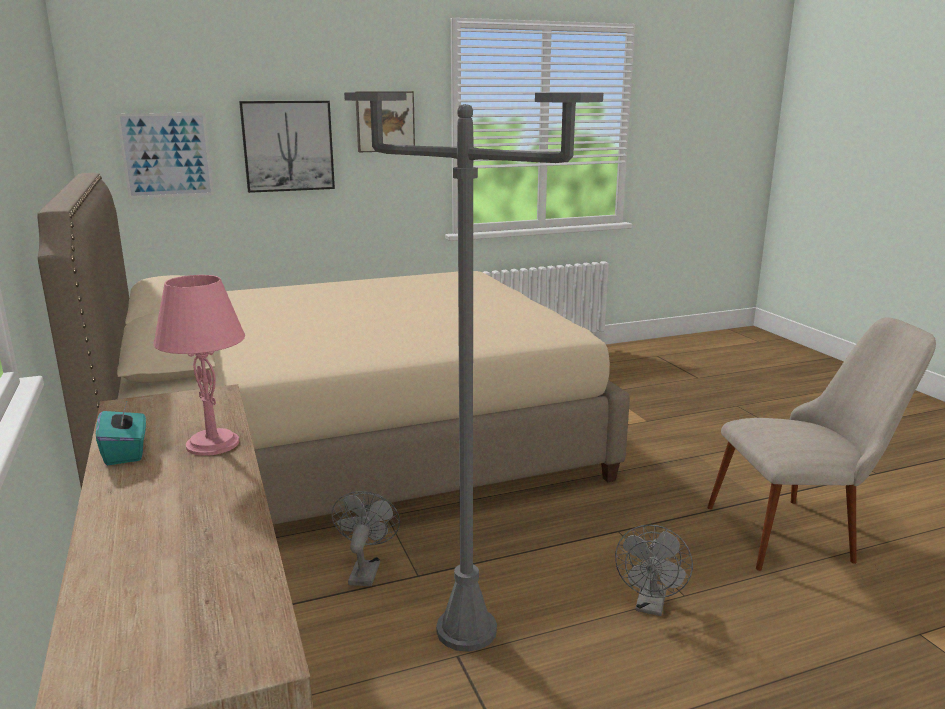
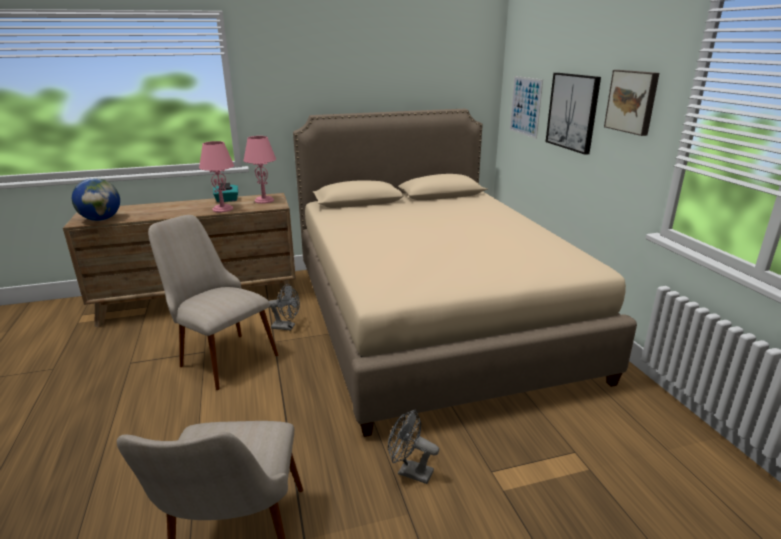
camera: 95 degrees right, 5 degrees up
(162, 411) = (264, 200): none -> pink table lamp
(235, 615) = (101, 219): none -> globe
(467, 630) = (220, 355): grey floor lamp -> beige chair
(650, 606) = (197, 422): grey fan -> grey fan (410, 471)

